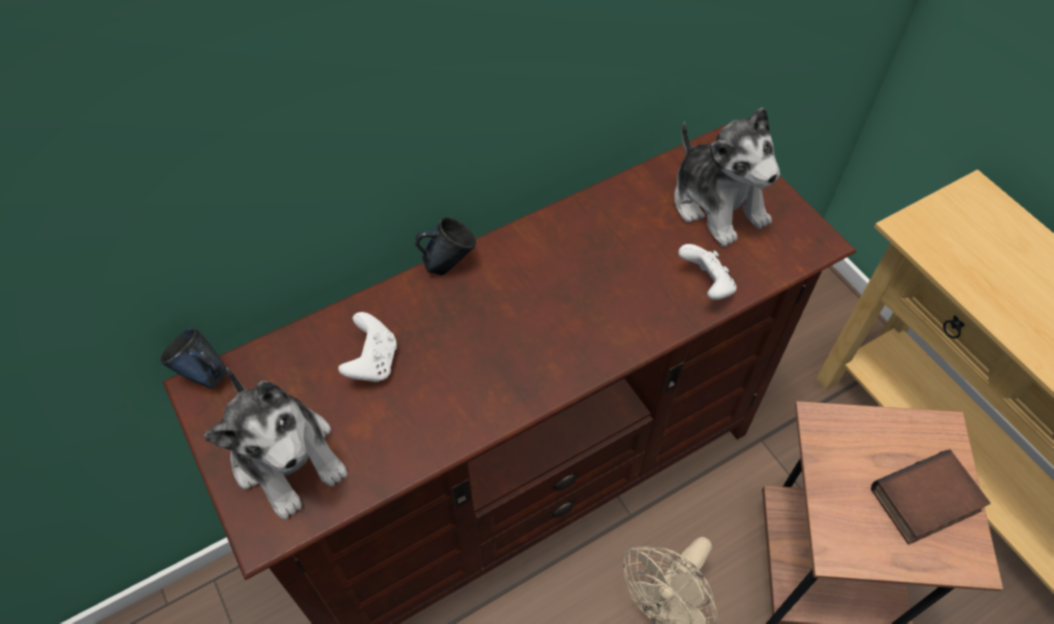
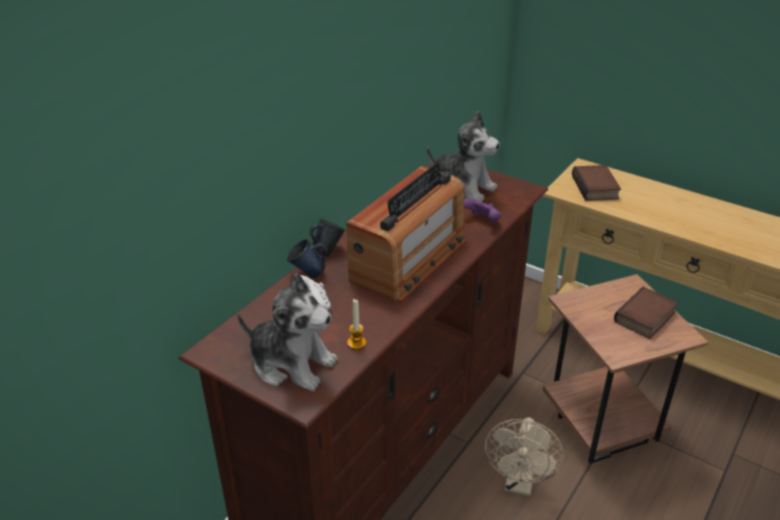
camera: 25 degrees left, 20 degrees down
(205, 376) = (207, 345): blue mug -> blue mug (308, 275)
(390, 455) = (356, 343): none -> candle
(552, 324) = (409, 260): none -> radio
(706, 285) = (482, 221): white game controller -> purple game controller
(972, 243) = (596, 188): none -> book

